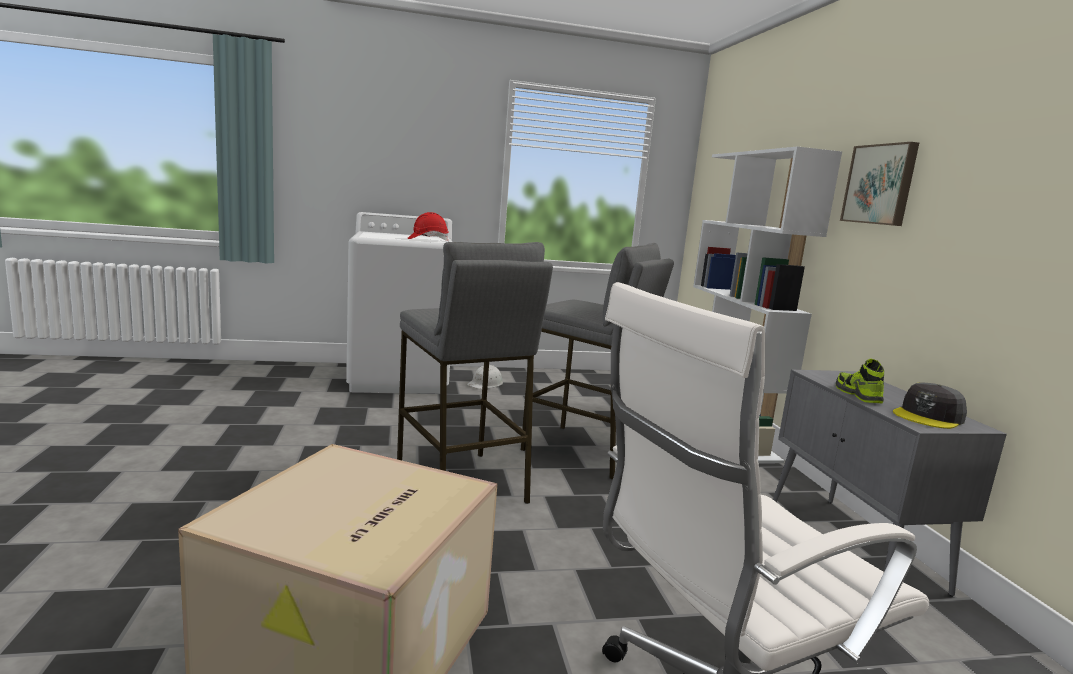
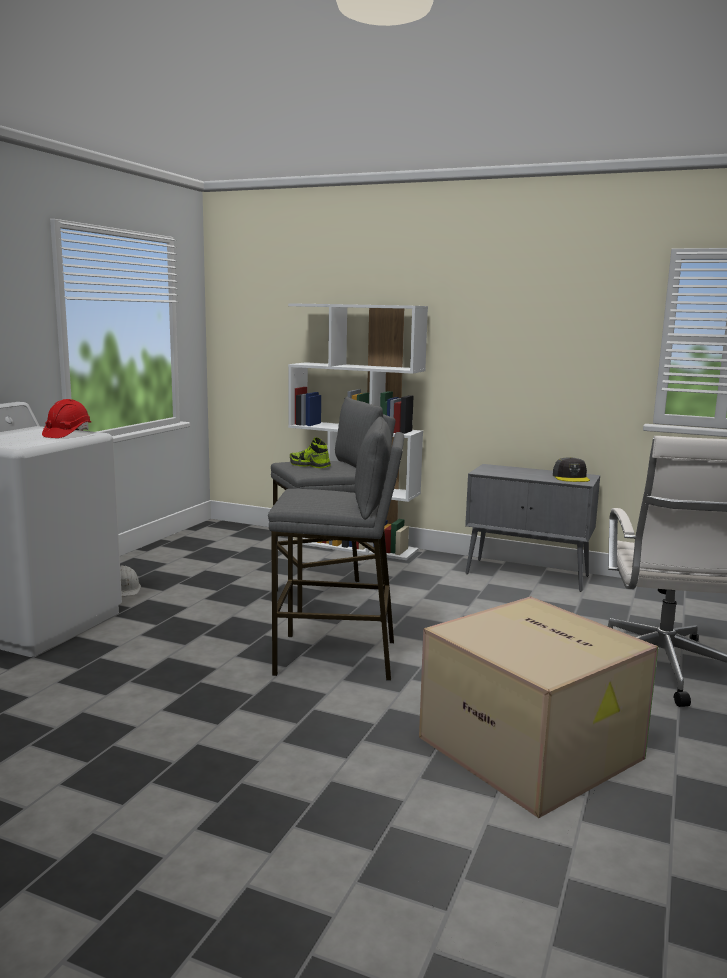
camera: 55 degrees left, 0 degrees up
(857, 394) = (527, 477): shoe -> shoe (309, 465)
(880, 184) = (468, 331): picture -> none

